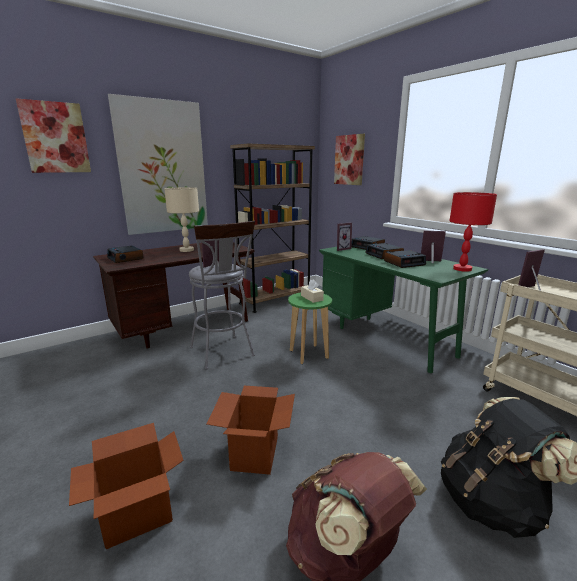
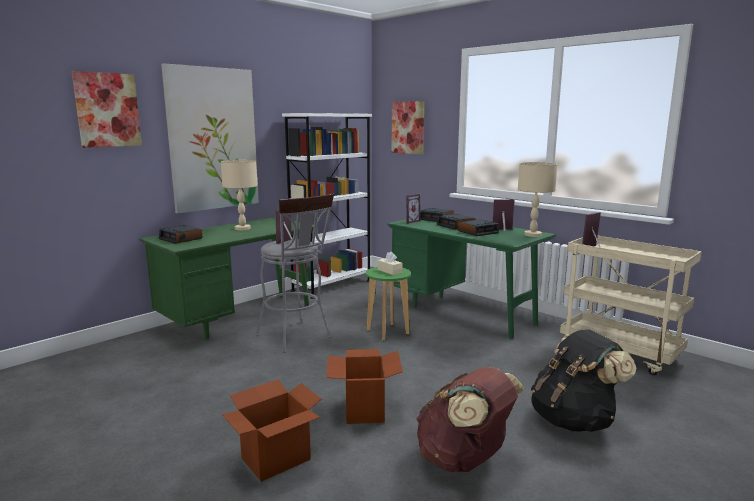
camera: 10 degrees left, 5 degrees down
(184, 328) = (239, 318): brown desk -> green desk
(275, 300) = (332, 285): brown bookcase -> white bookcase
(462, 269) = (533, 235): red table lamp -> beige table lamp

